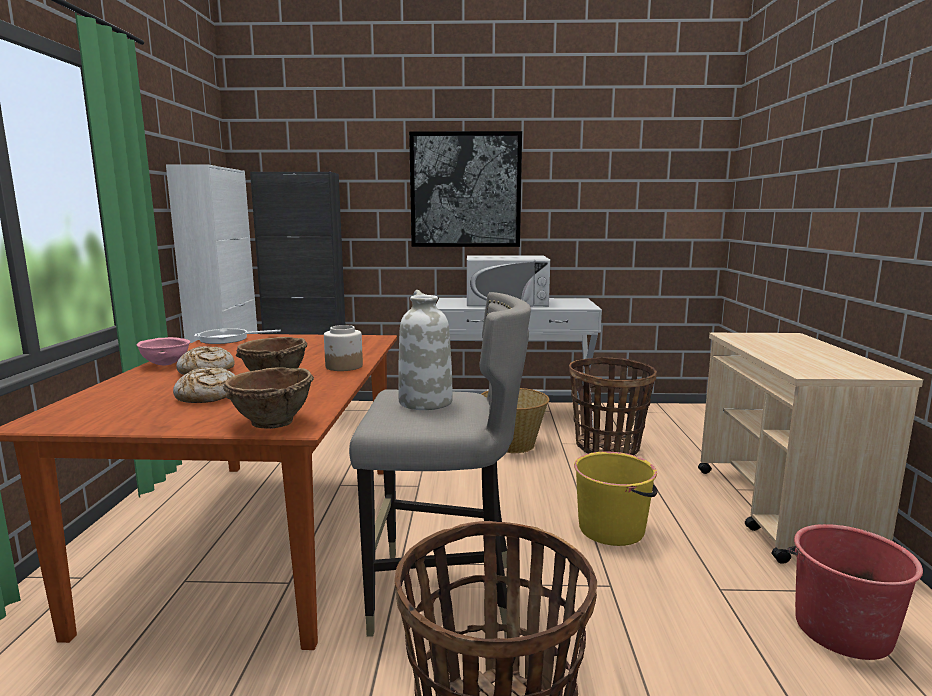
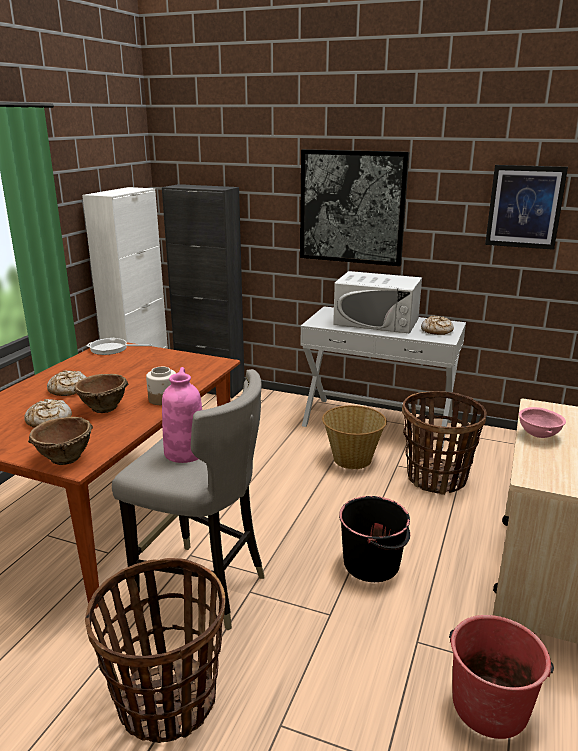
camera: 20 degrees right, 10 degrees up
(166, 364) = (50, 377): pink bowl -> pink bowl (539, 435)
(424, 402) = (184, 452): white vase -> pink vase
(571, 303) = (436, 331): none -> bread
(612, 529) = (372, 564): yellow bucket -> black bucket
(634, 180) = (524, 207): none -> picture

